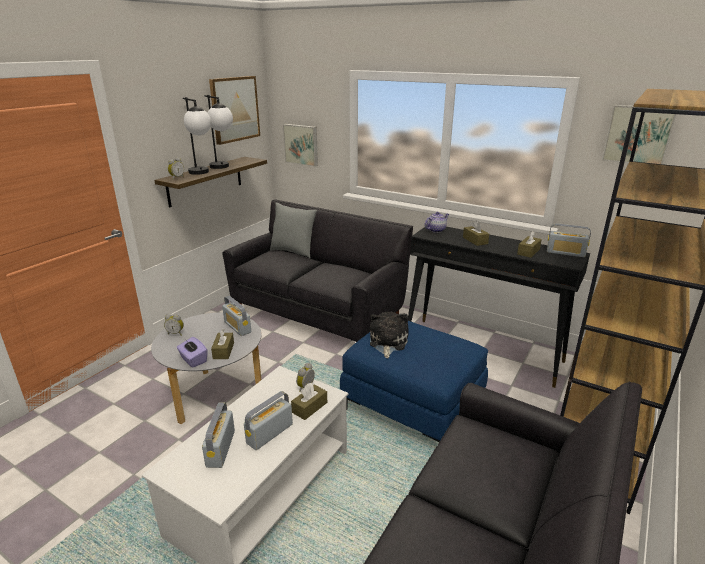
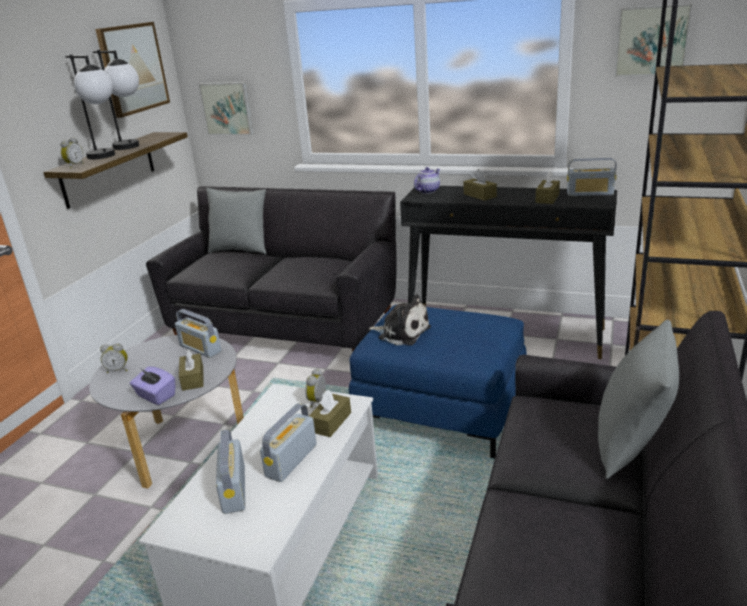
camera: 10 degrees left, 0 degrees up
(387, 342) = (401, 332): plush toy -> plush toy turned 120 degrees clockwise
(537, 482) = (631, 444): none -> grey pillow

